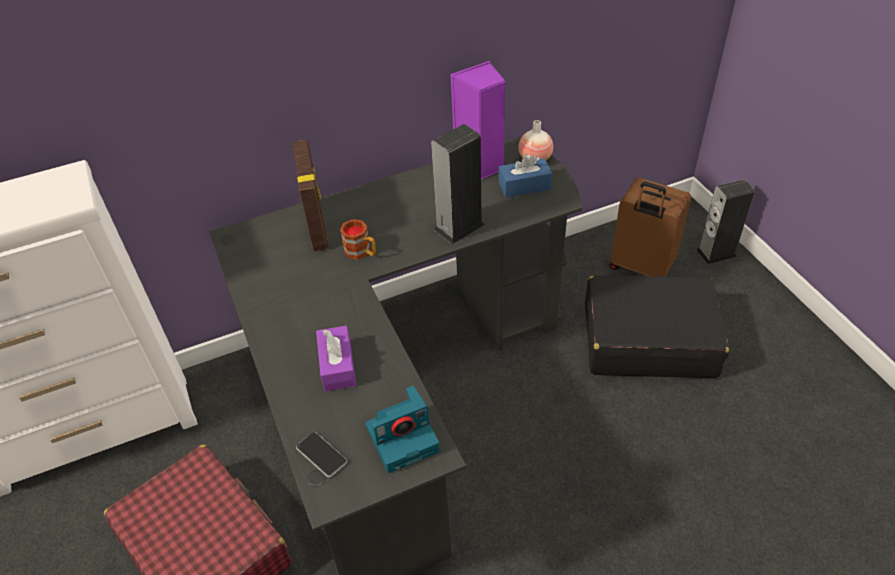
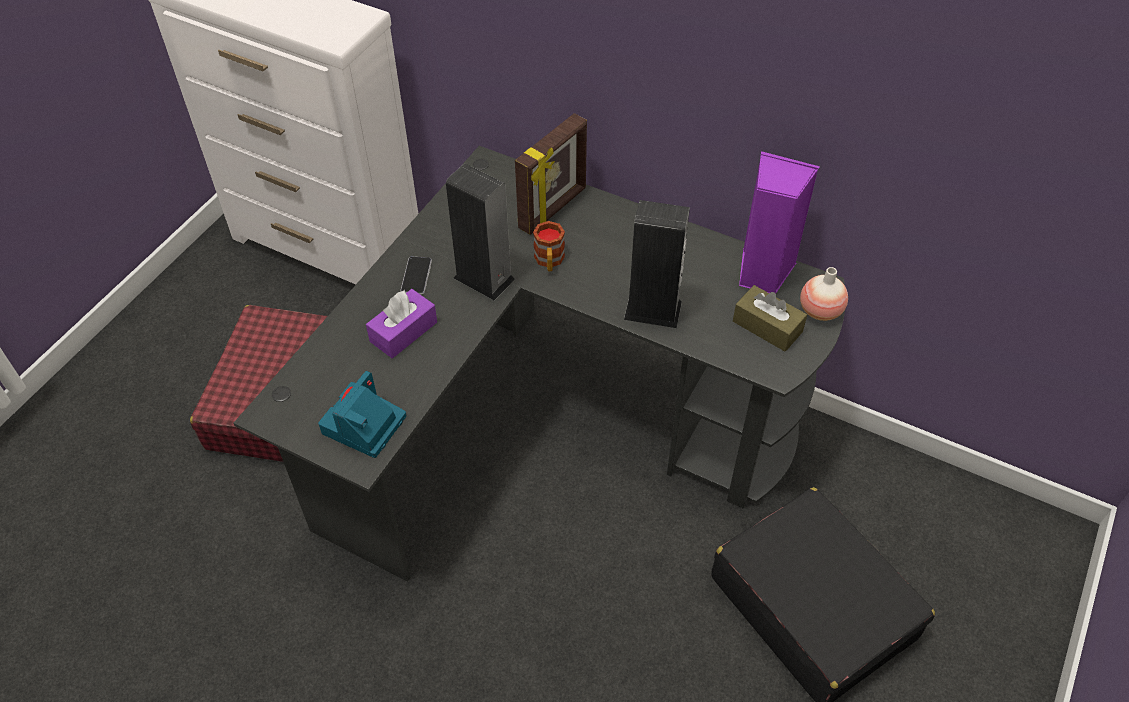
camera: 50 degrees right, 5 degrees up
(321, 454) = (304, 382): phone -> phone (416, 276)
(403, 437) = (363, 426): camera -> camera turned 90 degrees clockwise
(524, 186) = (767, 326): blue tissue box -> brown tissue box
(640, 267) = (915, 539): brown suitcase -> none
(716, 253) = (1025, 608): speaker -> speaker (484, 278)

